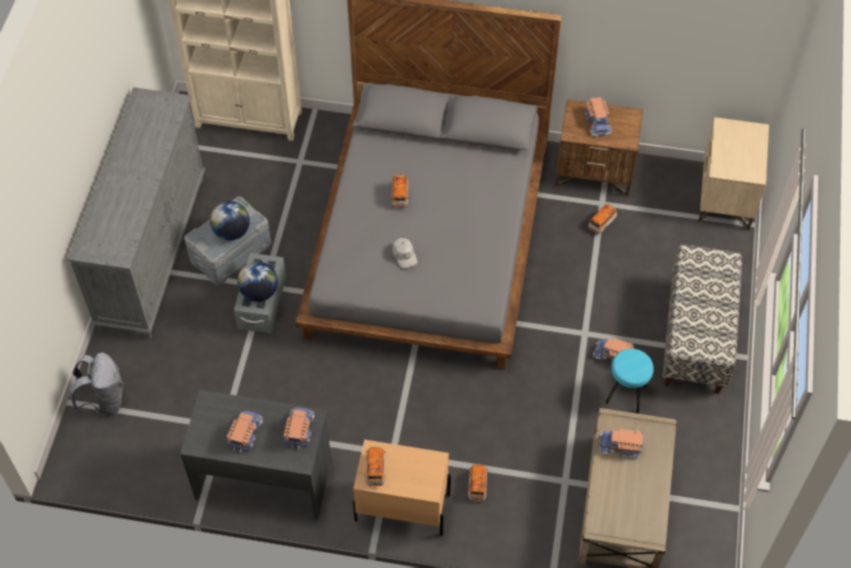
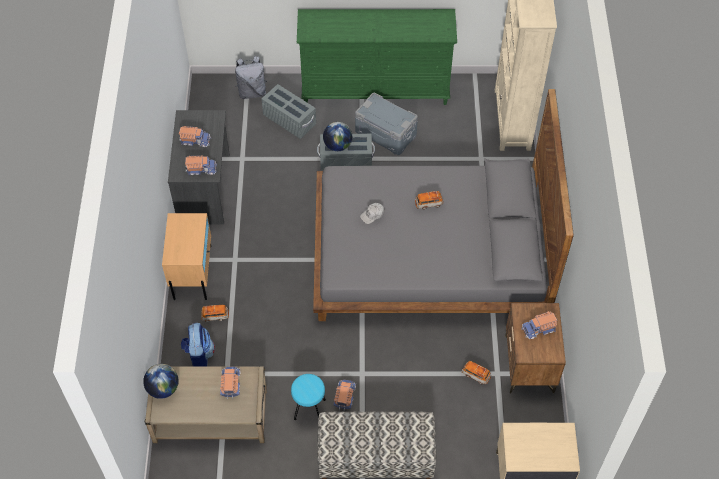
camera: 80 degrees right, 0 degrees up
(153, 252) = (376, 90): grey dresser -> green dresser
(172, 360) = (289, 120): none -> grey storage box
(232, 232) = (384, 118): globe -> globe (163, 388)
(375, 470) = (183, 223): toy car -> none
(533, 511) = (199, 354): none -> backpack

